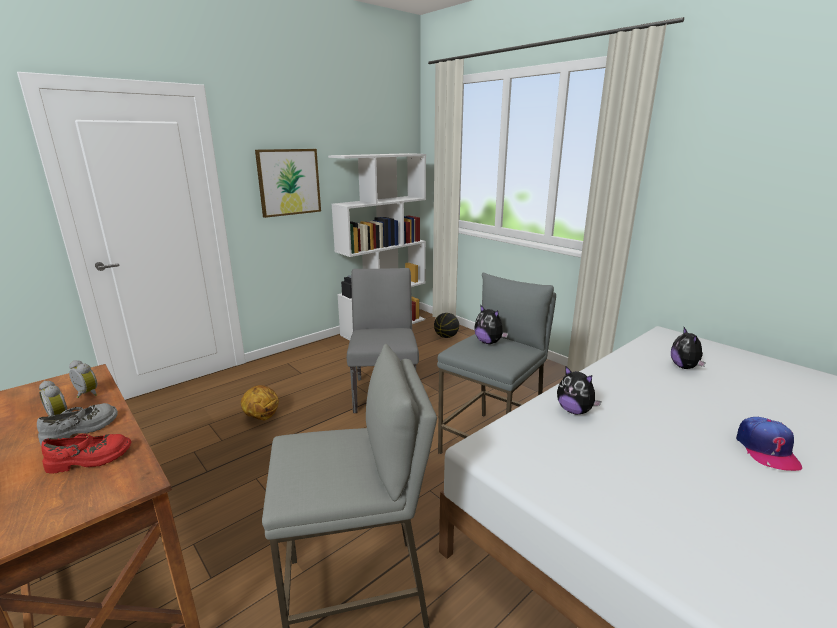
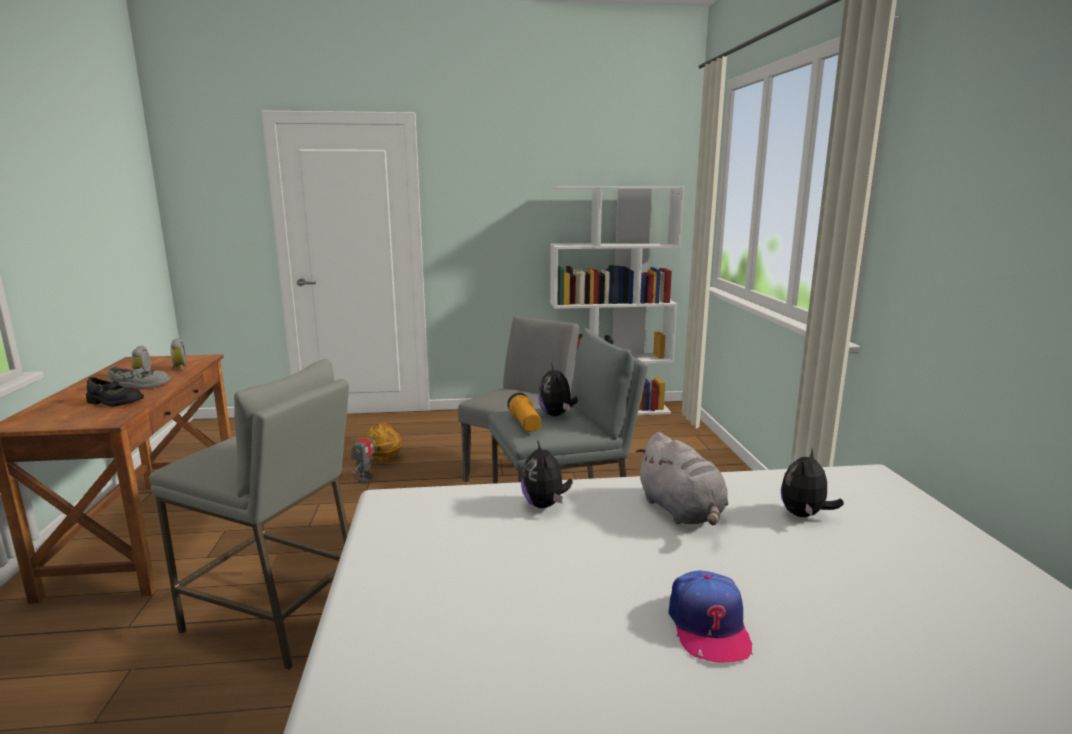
camera: 35 degrees right, 5 degrees down
(90, 459) = (114, 402): red shoe -> black shoe
(268, 440) = (365, 478): none -> toy robot
(289, 182) = (499, 215): picture -> none
(446, 336) = (671, 437): basketball -> none
(485, 355) = (525, 424): none -> flashlight
(640, 386) = (682, 511): none -> grey plush toy
(766, 450) = (708, 626): cap -> cap turned 45 degrees counterclockwise

